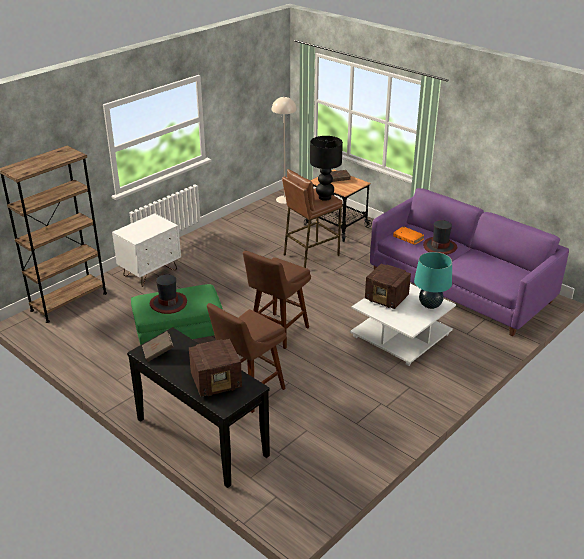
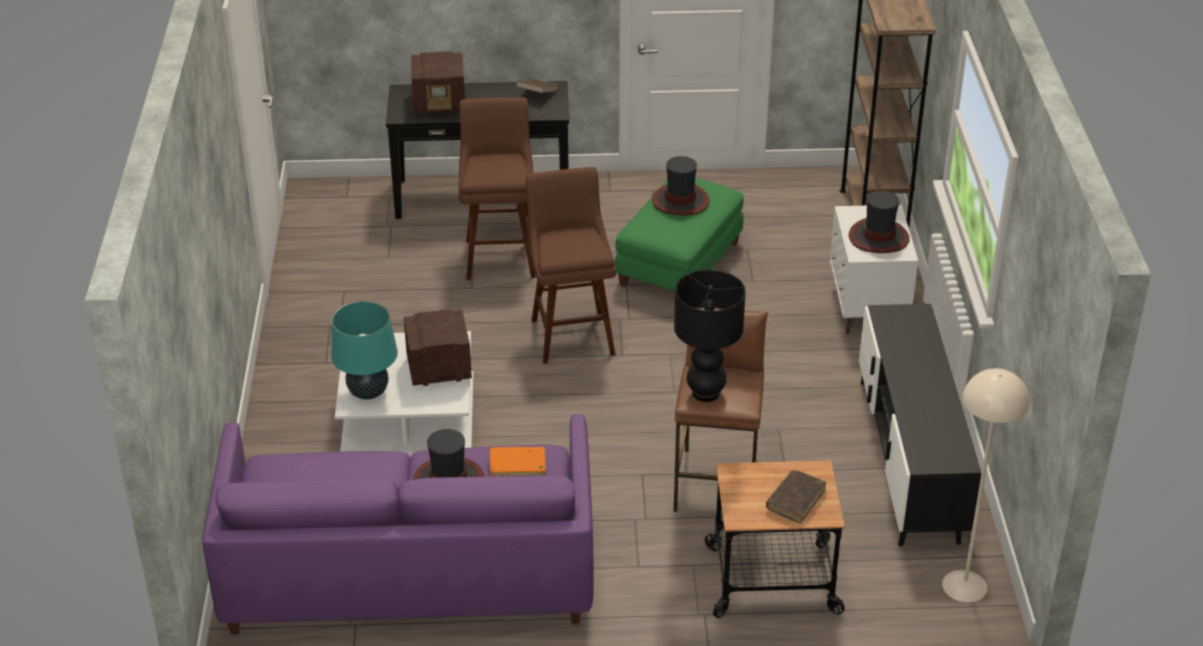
camera: 135 degrees right, 5 degrees up
(148, 226) = (879, 237): none -> hat
(217, 382) = (440, 102): radio -> radio turned 120 degrees counterclockwise
(237, 229) = (908, 459): none -> black tv stand

